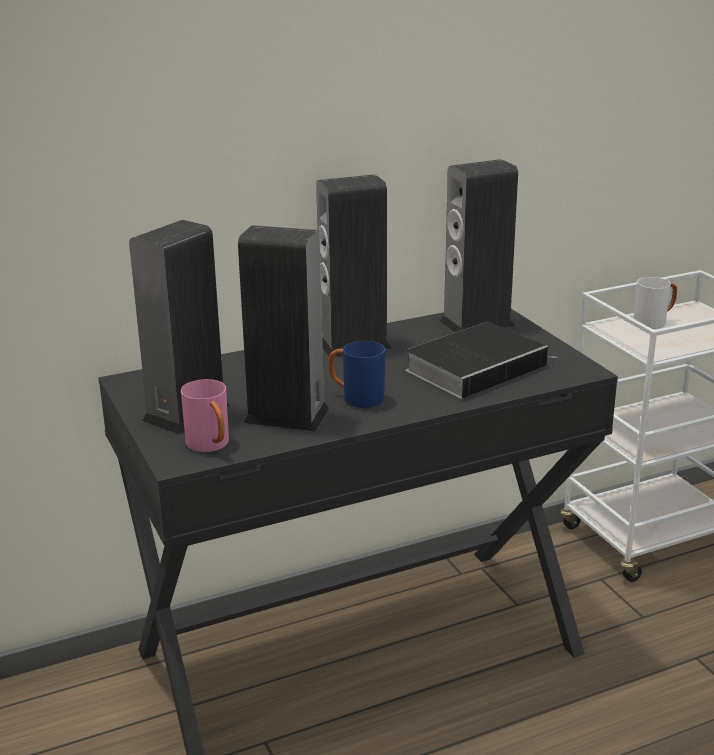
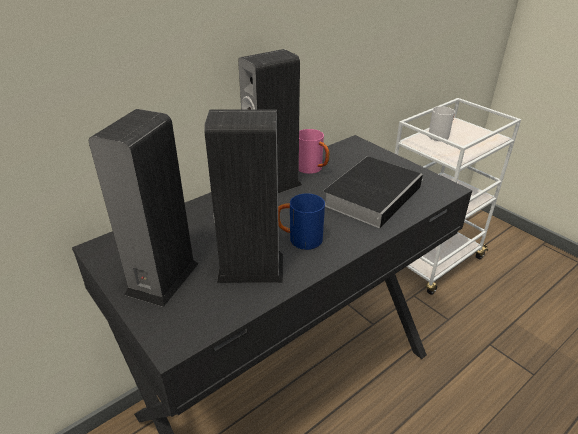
camera: 15 degrees left, 10 degrees up
(211, 446) = (198, 317): pink mug -> pink mug (313, 169)
(476, 323) = (350, 155): speaker -> none

